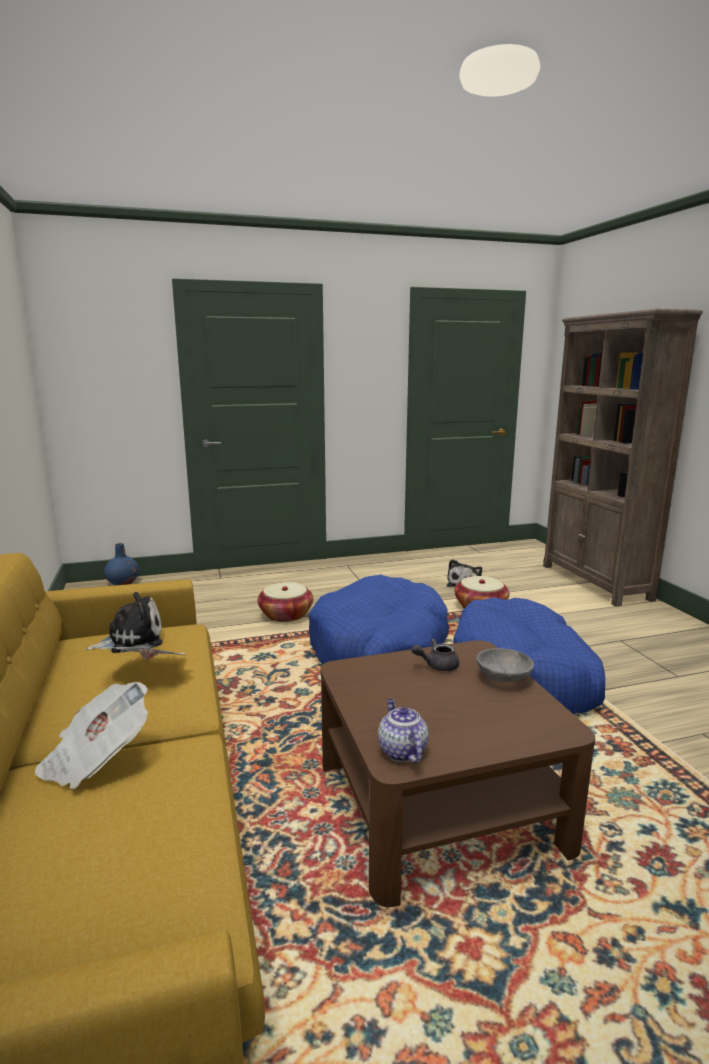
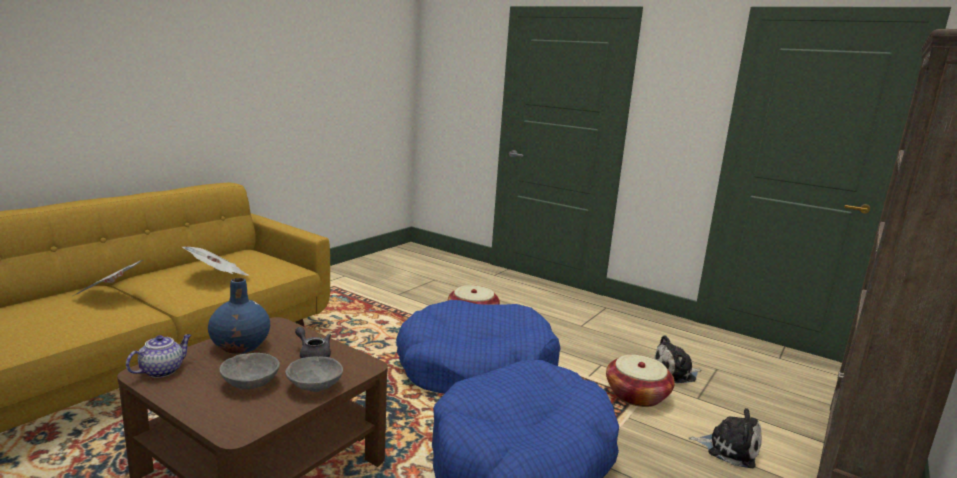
camera: 50 degrees right, 0 degrees up
(123, 582) = (436, 253): blue vase -> blue vase (241, 346)
(131, 640) = (260, 261): plush toy -> plush toy (729, 448)
(473, 707) = (249, 383): none -> grey bowl

